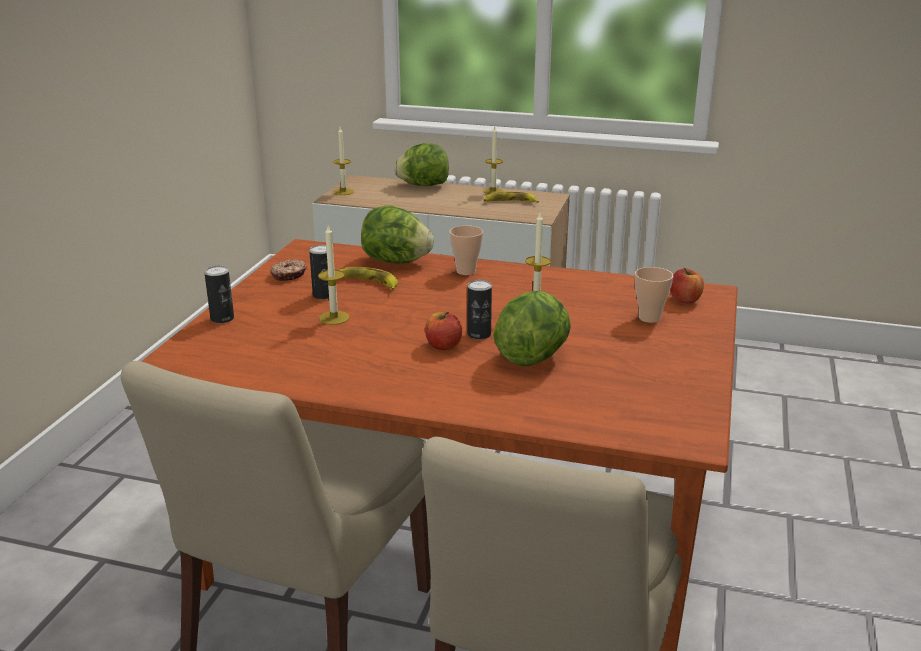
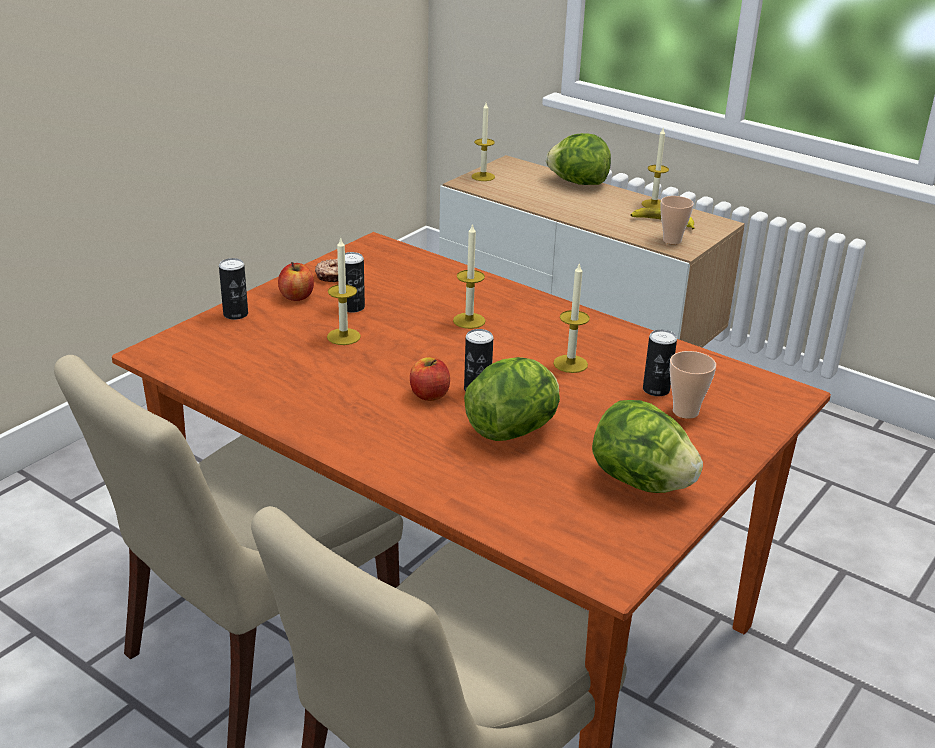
camera: 20 degrees right, 5 degrees up
(367, 283) = (407, 301): banana -> none
(396, 261) = (457, 280): lettuce -> lettuce (640, 482)
(430, 287) = (469, 320): none -> candle
(466, 271) = (523, 308): cup -> cup (672, 240)
(615, 308) = (656, 390): none -> can
(685, 300) = (748, 397): apple -> apple (296, 296)

